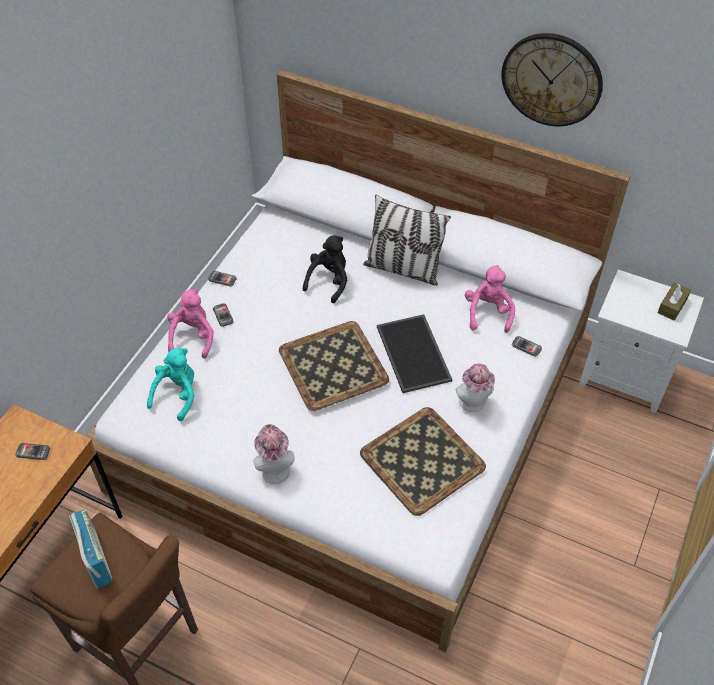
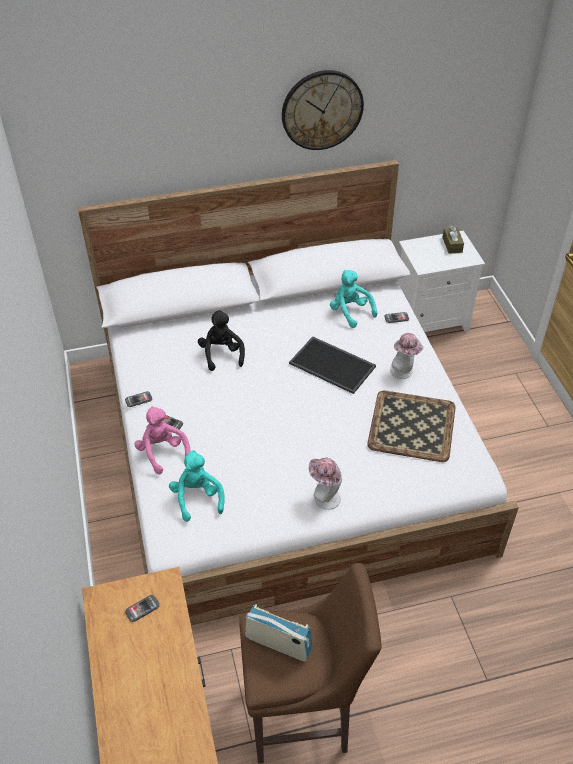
camera: 40 degrees left, 5 degrees down
(332, 366) = (289, 406): tray -> none
(403, 269) = (264, 317): pillow -> none
(488, 313) = (350, 312): pink plush toy -> turquoise plush toy

